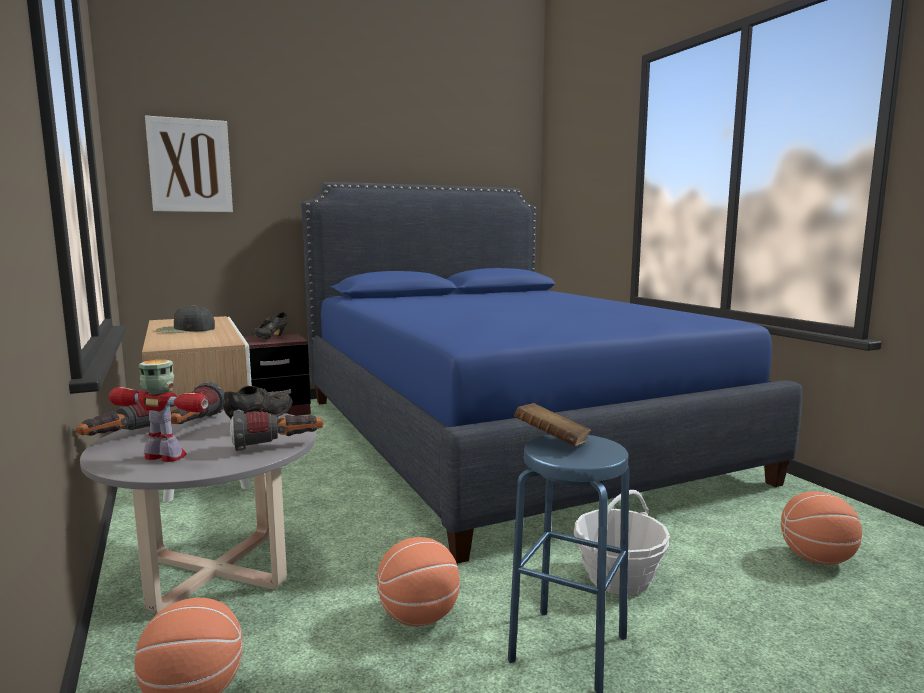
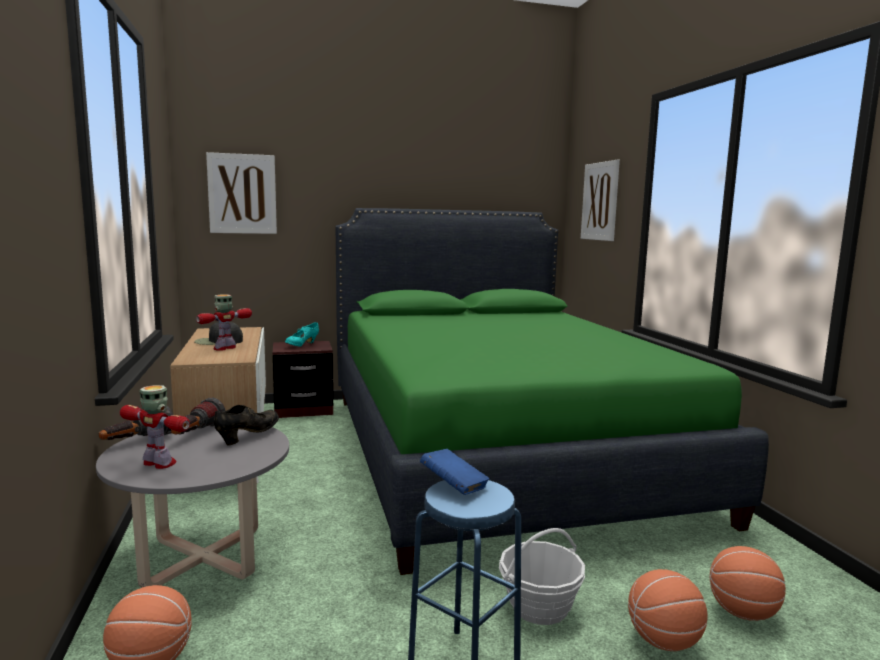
camera: 10 degrees right, 0 degrees up
(198, 335) = (225, 348): none -> toy robot
(270, 338) = (302, 345): black shoe -> turquoise shoe
(278, 446) = (250, 461): flashlight -> none
(419, 617) = (349, 621): basketball -> basketball (664, 641)
(504, 435) = (496, 450): blue bed -> green bed
(552, 442) = (454, 486): brown book -> blue book
(583, 173) = (600, 201): none -> picture

